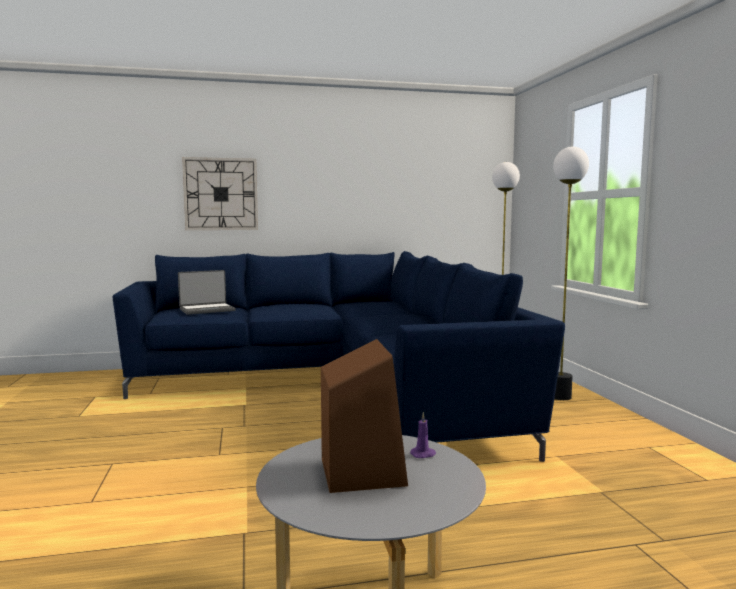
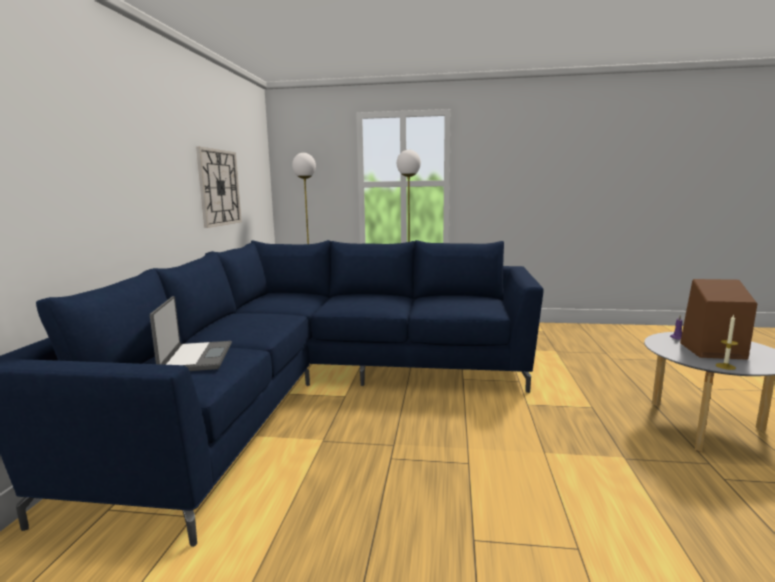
camera: 70 degrees left, 5 degrees up
(221, 194) = (73, 178): wall clock -> wall clock (219, 188)
(284, 471) = (725, 366): none -> candle

